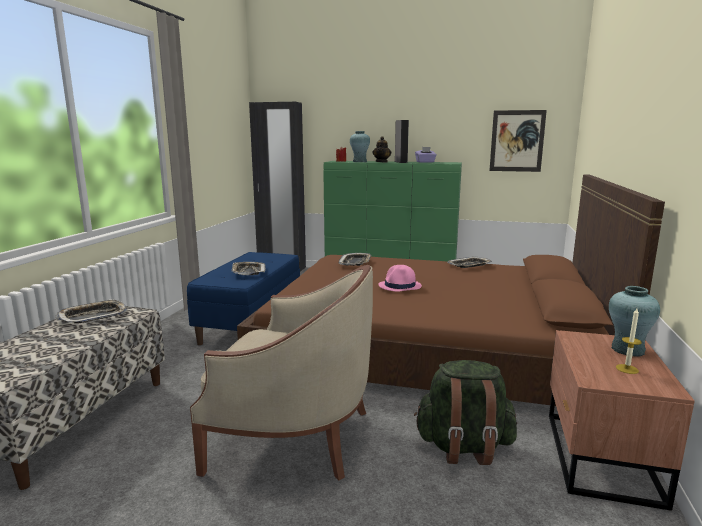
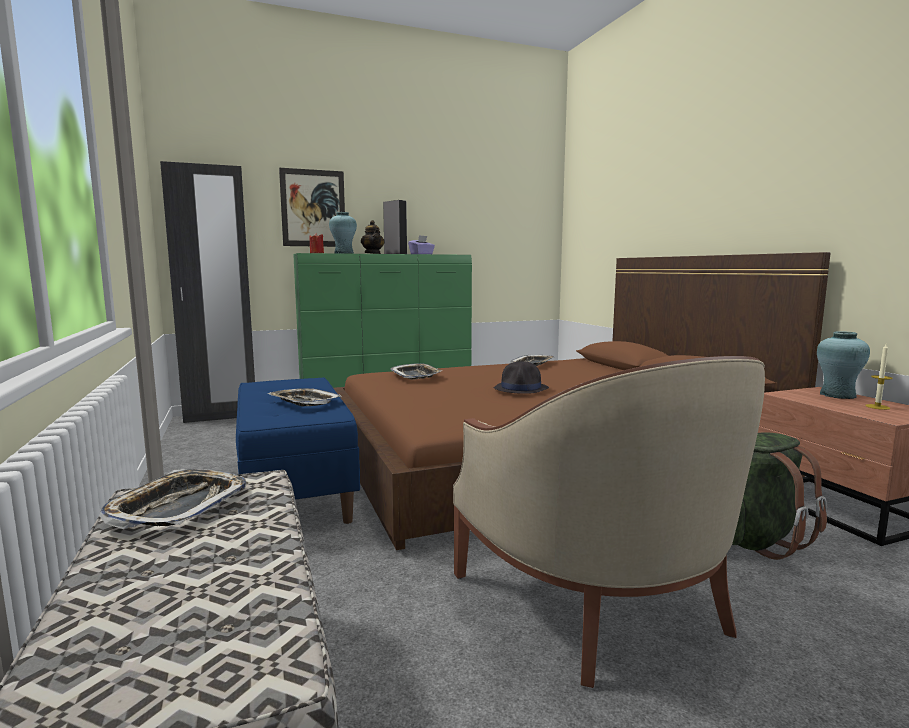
camera: 35 degrees left, 5 degrees down
(293, 435) = (596, 600): beige armchair -> beige armchair turned 90 degrees clockwise
(400, 286) = (521, 389): pink hat -> black hat
(517, 141) = (509, 232): picture -> picture (313, 208)

